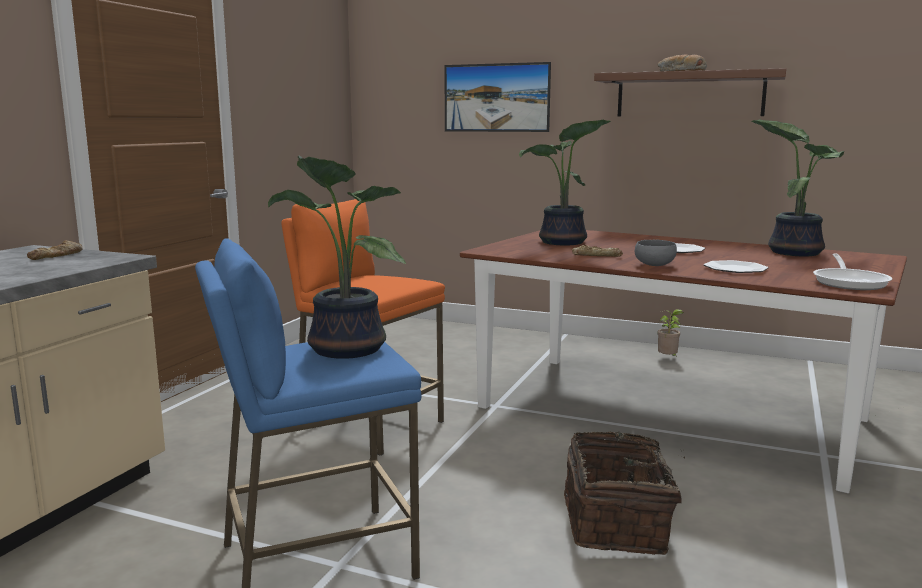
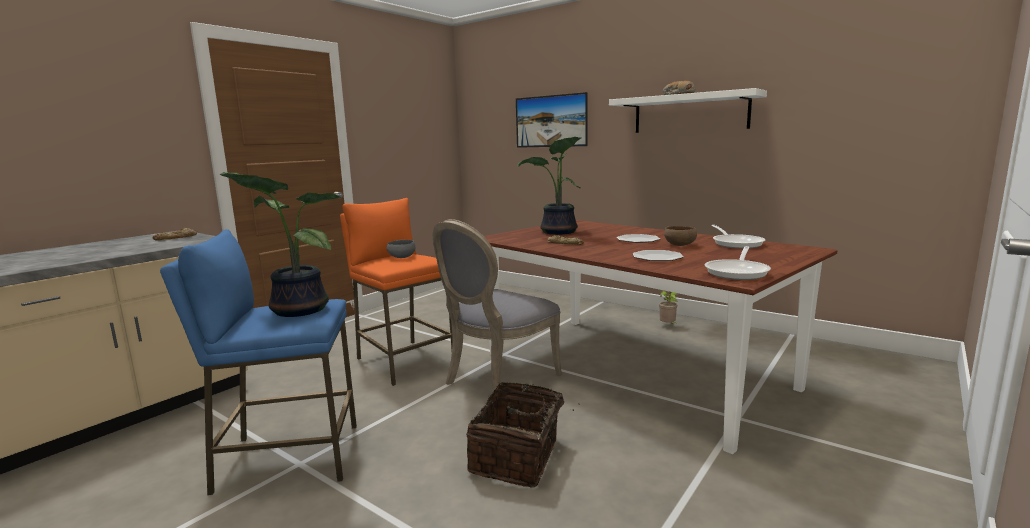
camera: 15 degrees right, 0 degrees up
(514, 436) = (497, 379): none -> grey chair
(654, 265) = (595, 253): grey bowl -> grey bowl (401, 257)
(689, 95) = (690, 113): brown shelf -> white shelf
(735, 255) = (679, 245): none -> brown bowl
(794, 252) = (736, 243): potted plant -> frying pan

